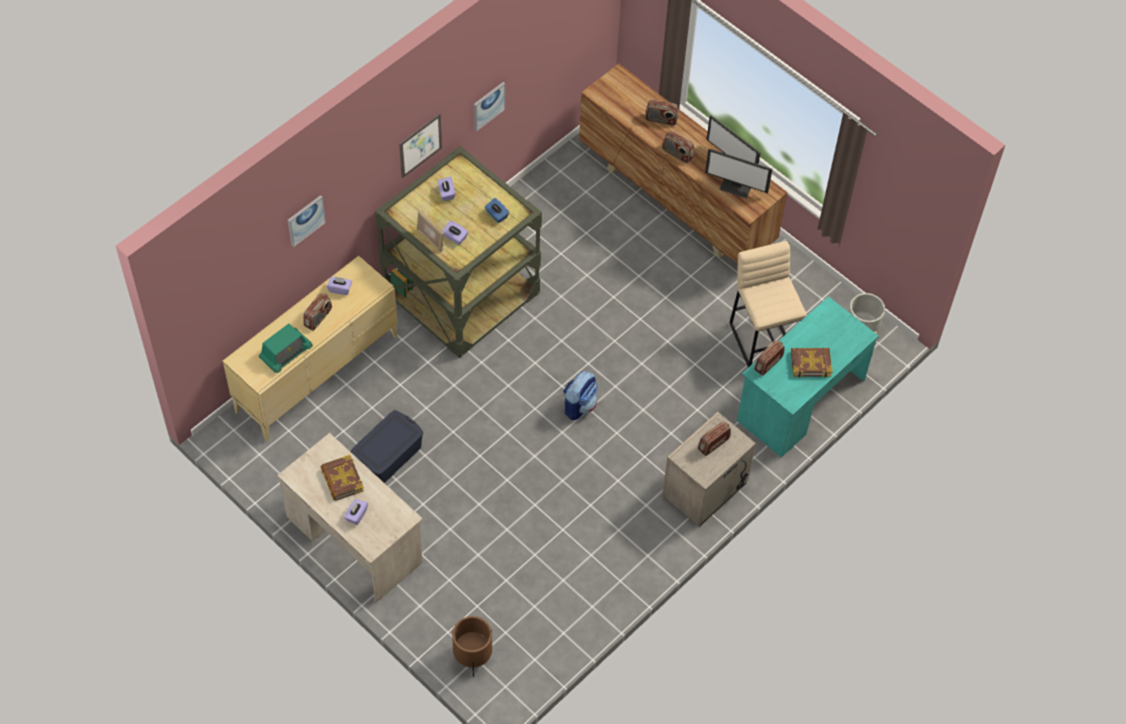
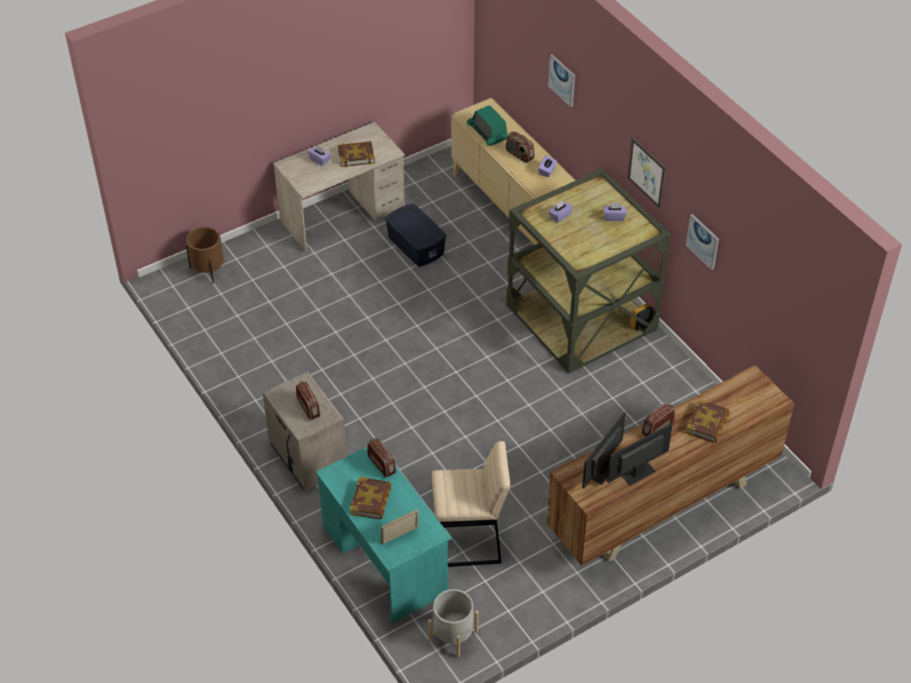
camera: 105 degrees right, 10 degrees down
(430, 240) = (561, 199): picture frame -> picture frame (400, 536)
(496, 215) = (580, 247): blue tissue box -> none
(579, 405) = (430, 380): backpack -> none
(661, 119) = (707, 424): radio -> book

